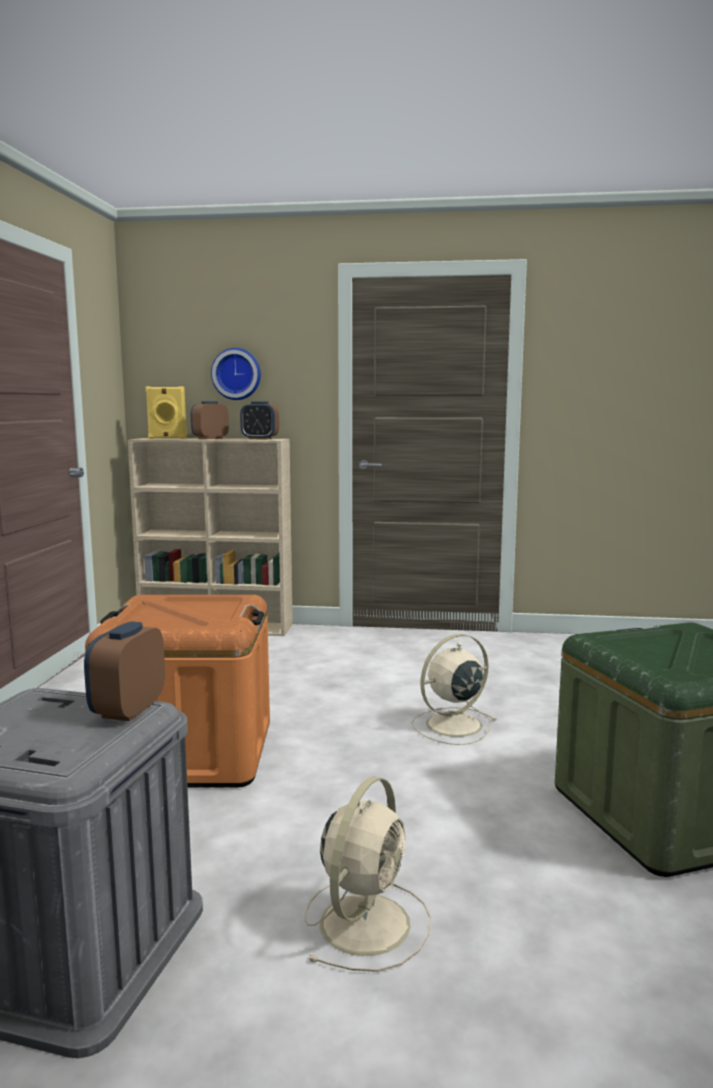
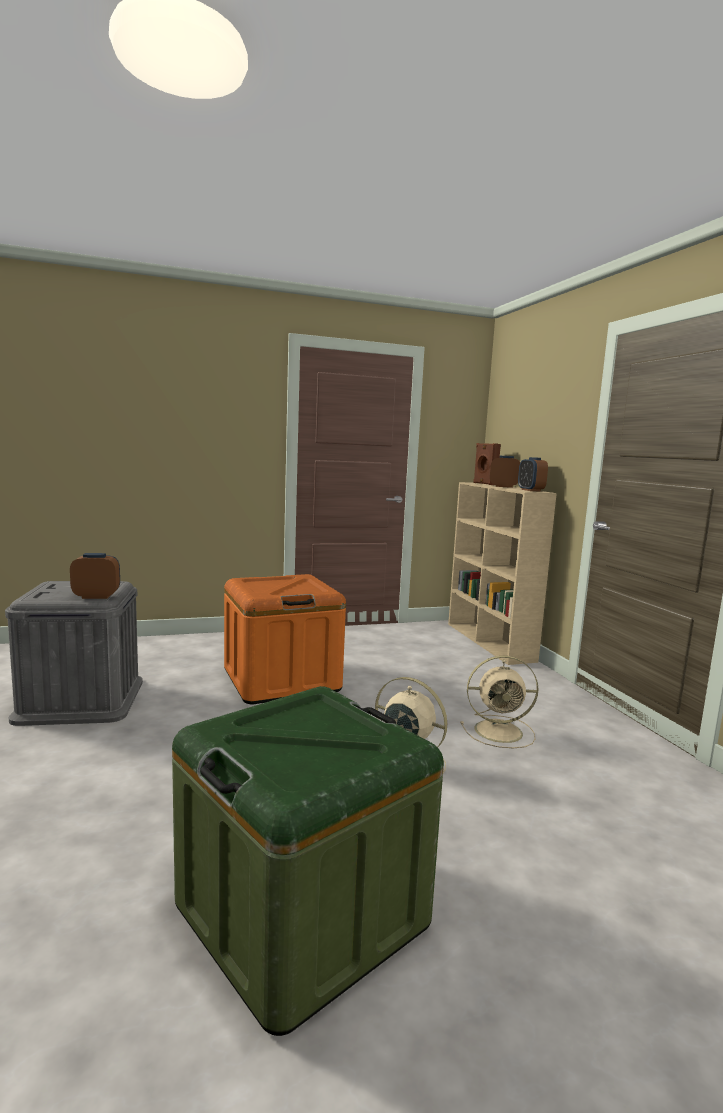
camera: 65 degrees right, 0 degrees up
(167, 438) = (484, 484): yellow speaker -> brown speaker
(237, 374) = (535, 433): wall clock -> none
(366, 921) = (106, 770): beige fan -> beige fan (500, 731)

